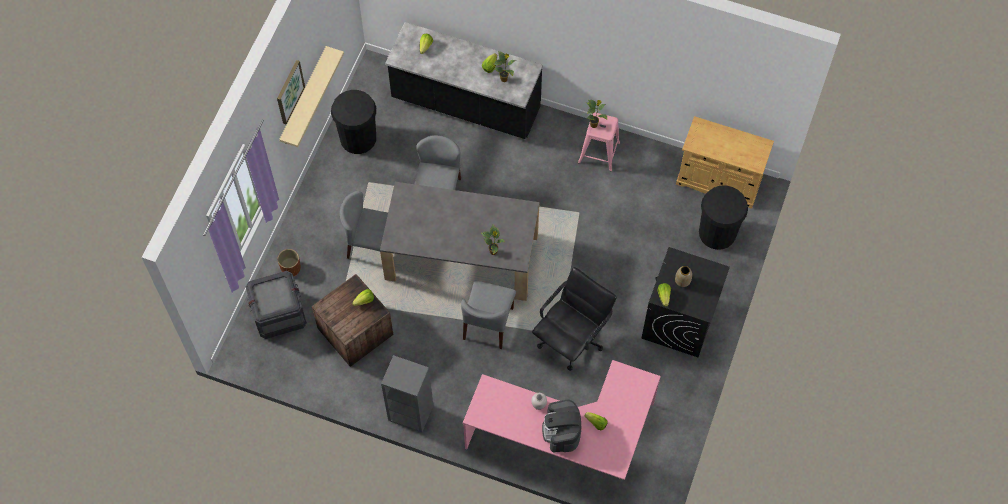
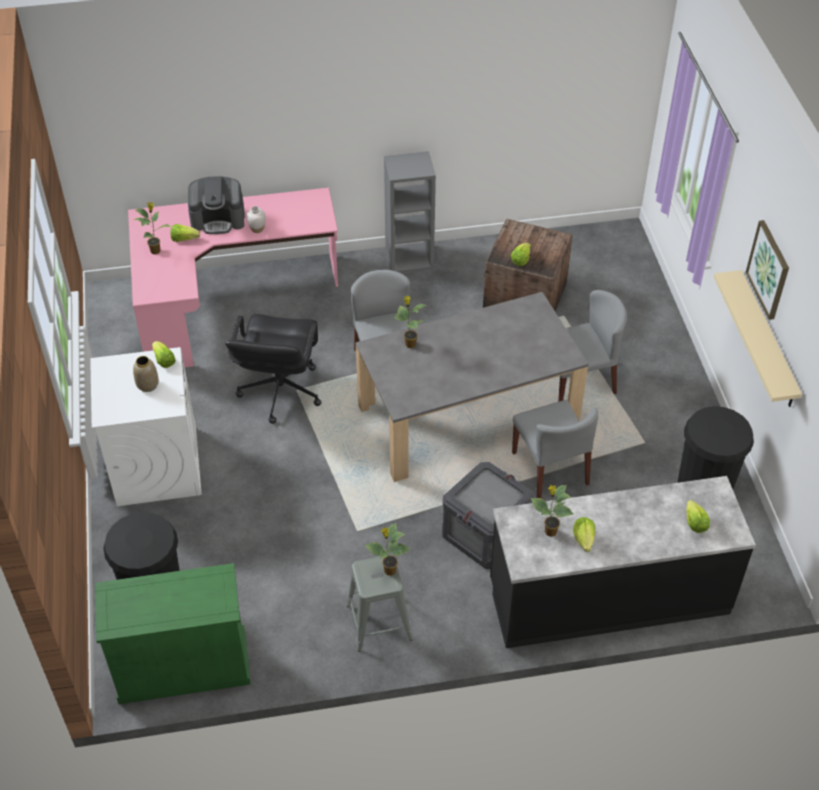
camera: 150 degrees right, 15 degrees down
(278, 313) = (617, 279): crate -> crate (487, 534)
(290, 268) = (646, 321): brown planter -> none
(562, 431) = (218, 219): coffee machine -> coffee machine turned 120 degrees clockwise
(599, 153) = (379, 622): pink stool -> grey stool
(622, 421) = (156, 250): none -> potted plant
(679, 321) = (157, 465): black washing machine -> white washing machine
(718, 181) = (183, 666): beige cabinet -> green cabinet

